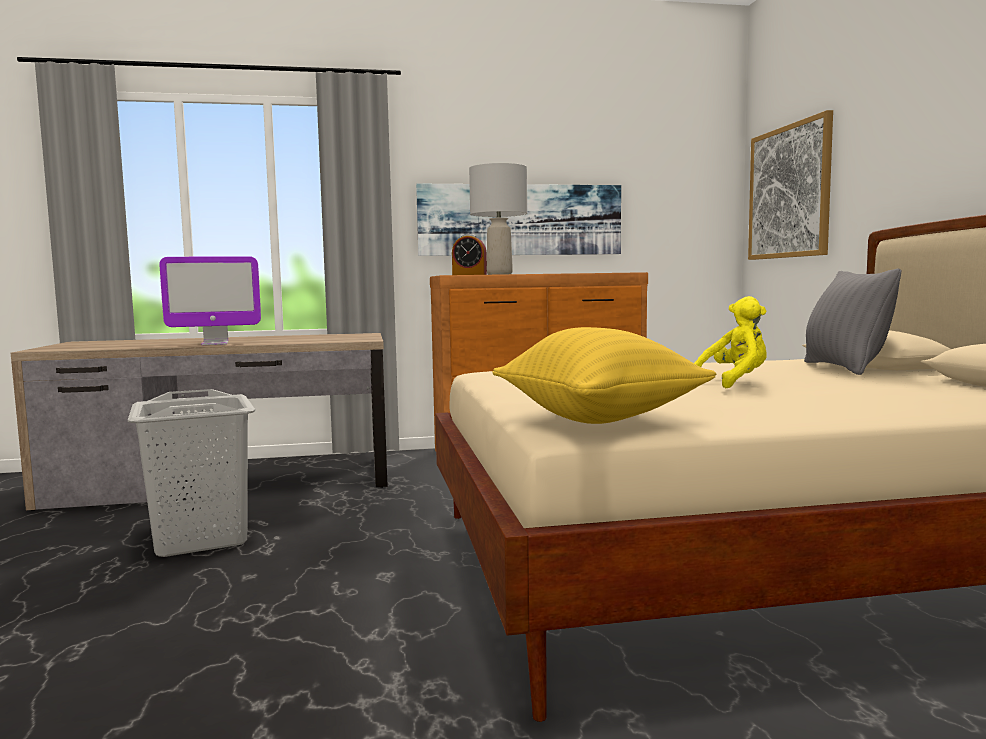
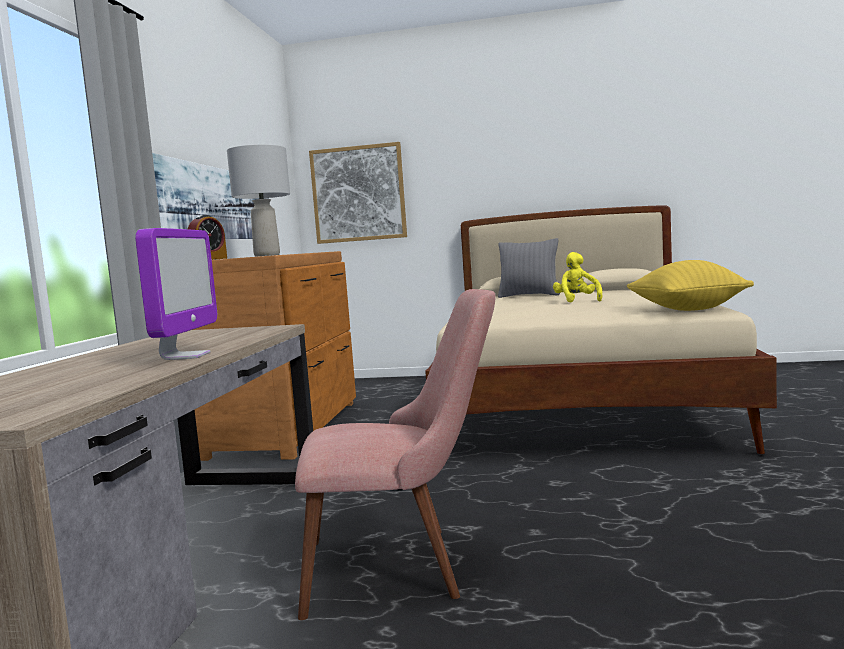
camera: 70 degrees left, 0 degrees up
(200, 539) = (404, 565): grey laundry basket -> pink chair

